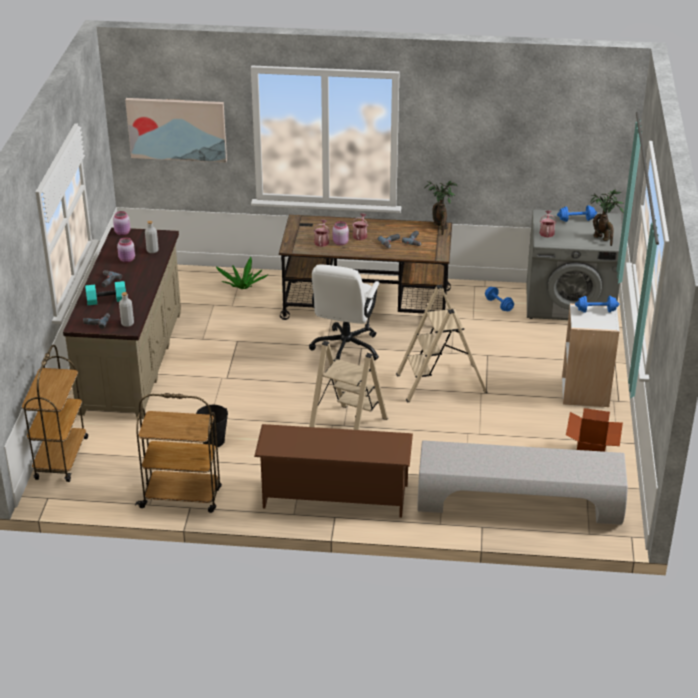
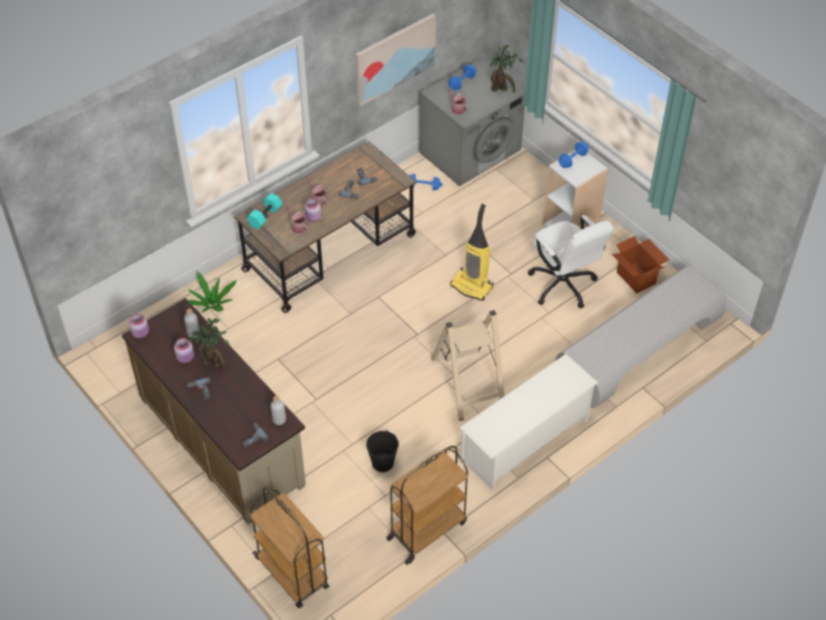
camera: 45 degrees left, 15 degrees up
(107, 300) = (228, 410): turquoise dumbbell -> turquoise dumbbell (265, 216)
(177, 129) = (107, 200): picture -> picture (394, 58)
(334, 496) = (525, 441): brown shoe rack -> white shoe rack
(345, 350) = (370, 308): white office chair -> white office chair (564, 287)
(440, 228) = (367, 152): potted plant -> potted plant (214, 364)
(442, 382) = (472, 286): beige step ladder -> vacuum cleaner

